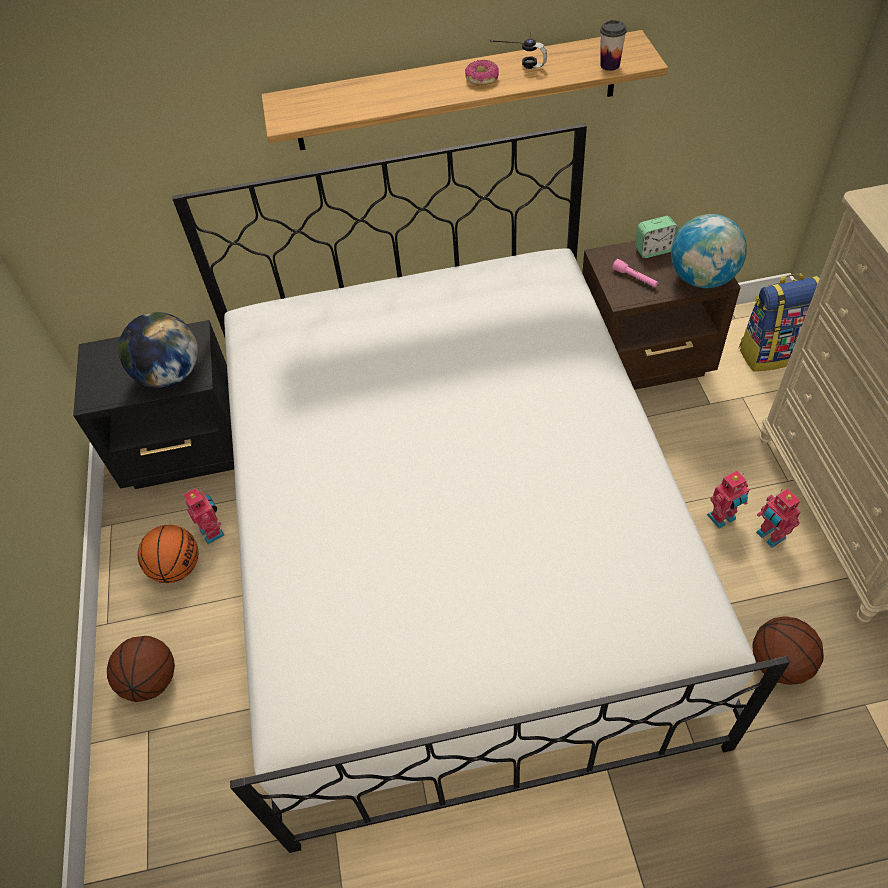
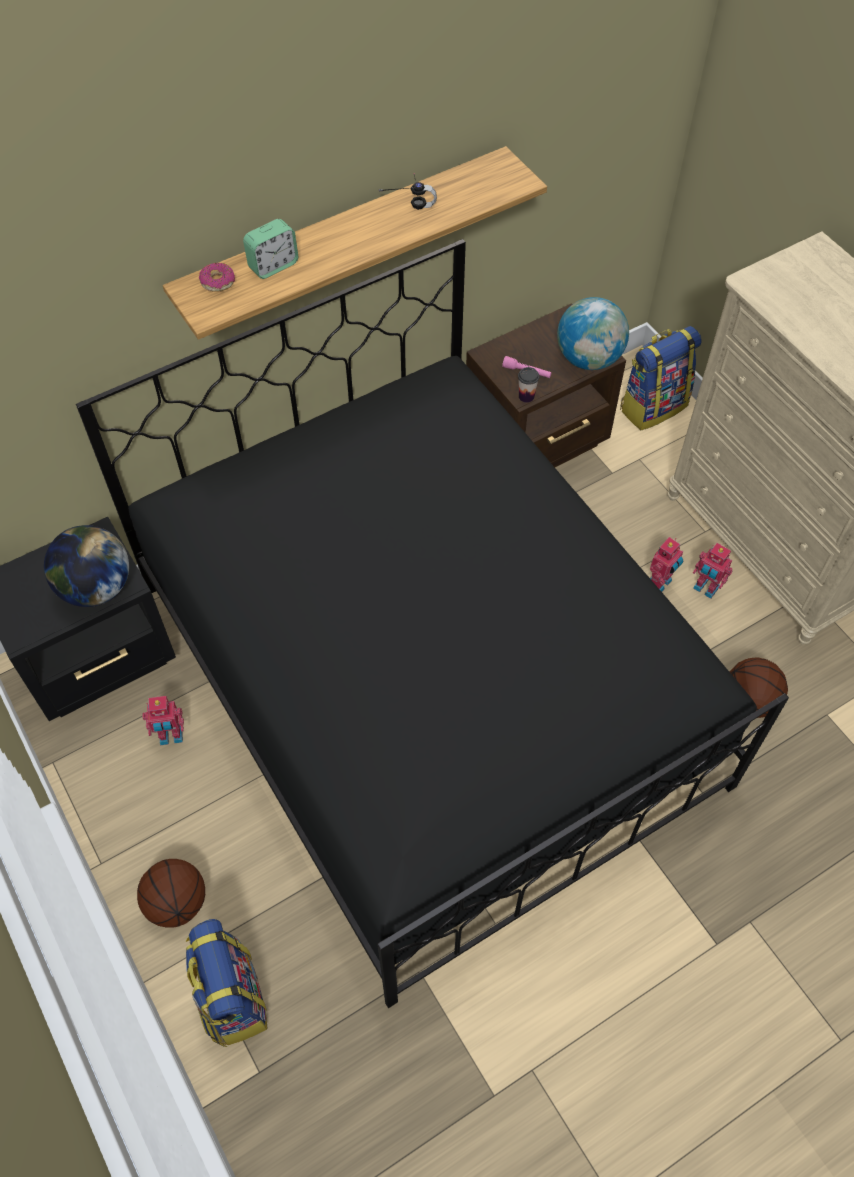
camera: 25 degrees left, 5 degrees up
(155, 786) = (231, 998): none -> backpack
(177, 567) = (149, 785): basketball -> none
(213, 531) = (171, 736): toy robot -> toy robot turned 135 degrees clockwise
(455, 548) = (426, 682): white bed -> black bed
(482, 78) = (379, 228): donut -> donut (217, 282)
(610, 65) = (494, 193): cup -> cup (526, 396)
(653, 250) = (533, 338): alarm clock -> alarm clock (273, 265)

